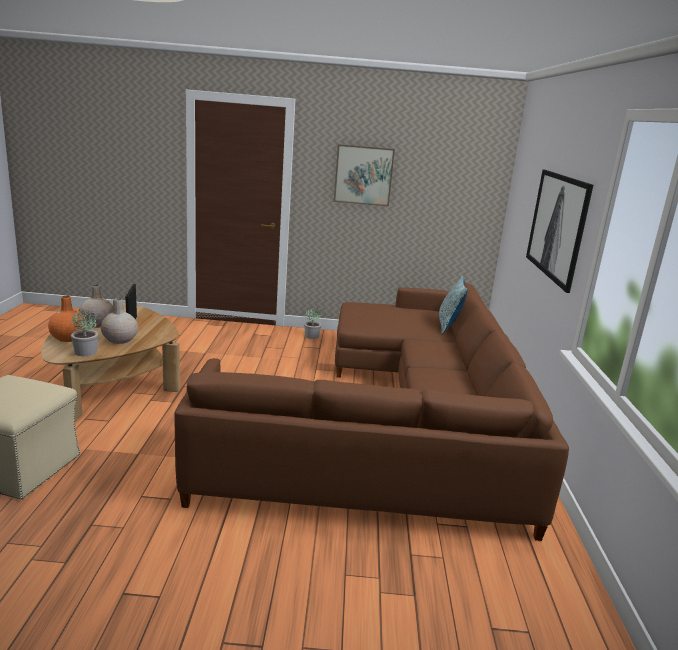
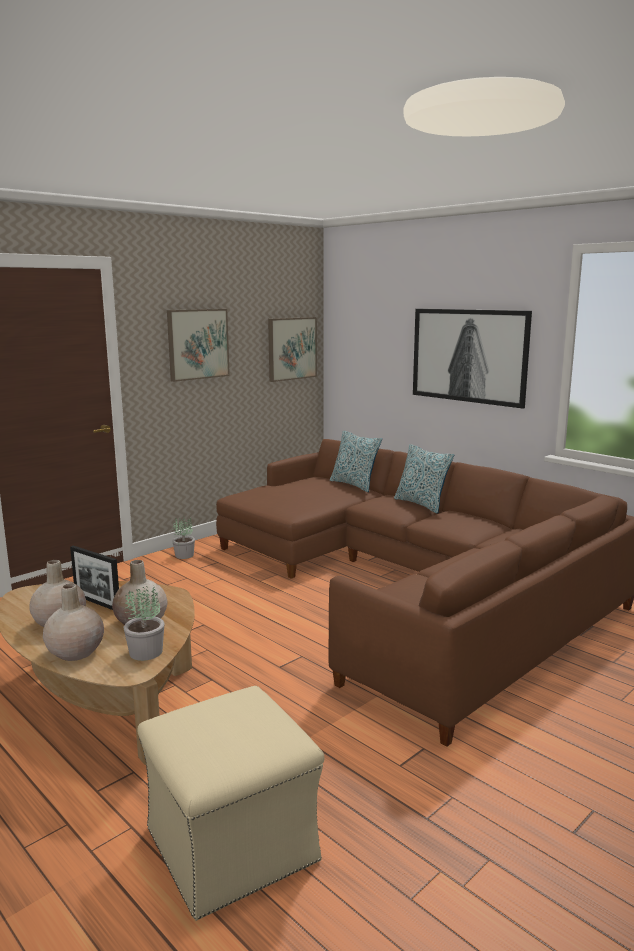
camera: 45 degrees left, 5 degrees down
(68, 338) = (75, 652): orange vase -> beige vase
(456, 358) = (421, 504): none -> pillow
(465, 193) = (291, 348): none -> picture

